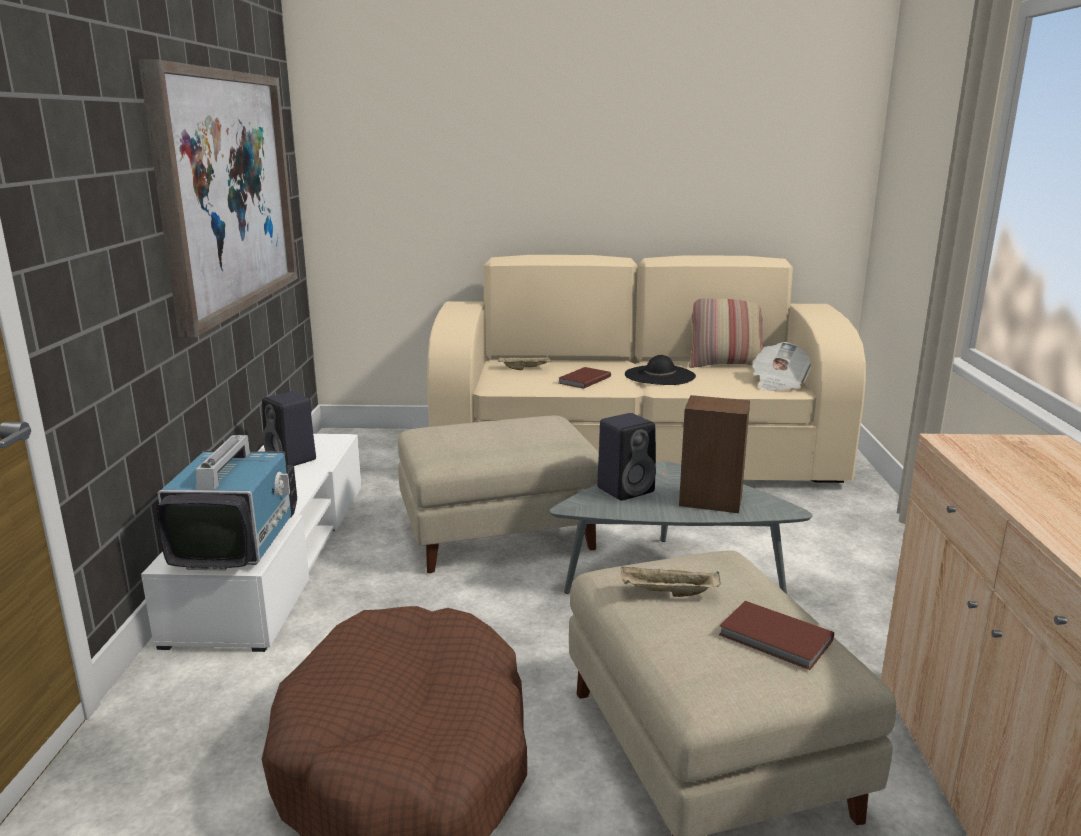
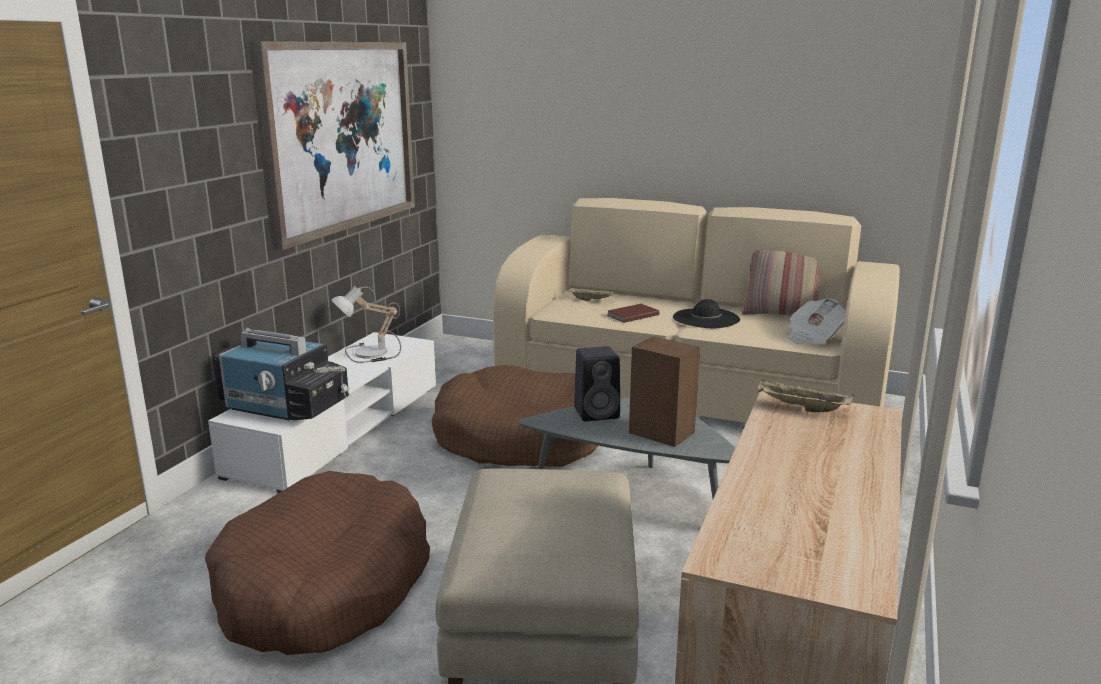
camera: 20 degrees right, 0 degrees up
(238, 540) = (286, 408): television -> television turned 90 degrees clockwise
(292, 460) = (369, 354): black speaker -> table lamp
(500, 533) = (518, 438): beige ottoman -> brown dog bed
(667, 593) = (521, 493): beige tray -> beige tray (801, 408)
(775, 639) = (569, 541): brown book -> none

